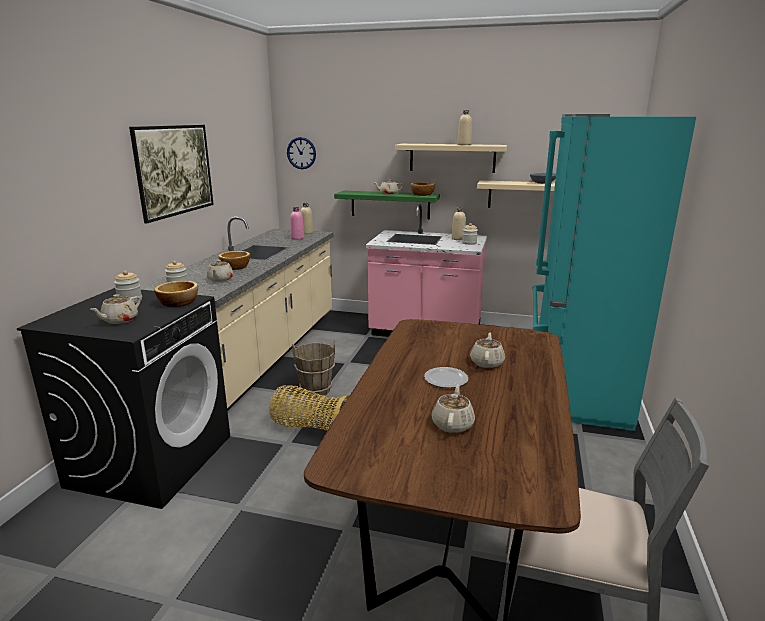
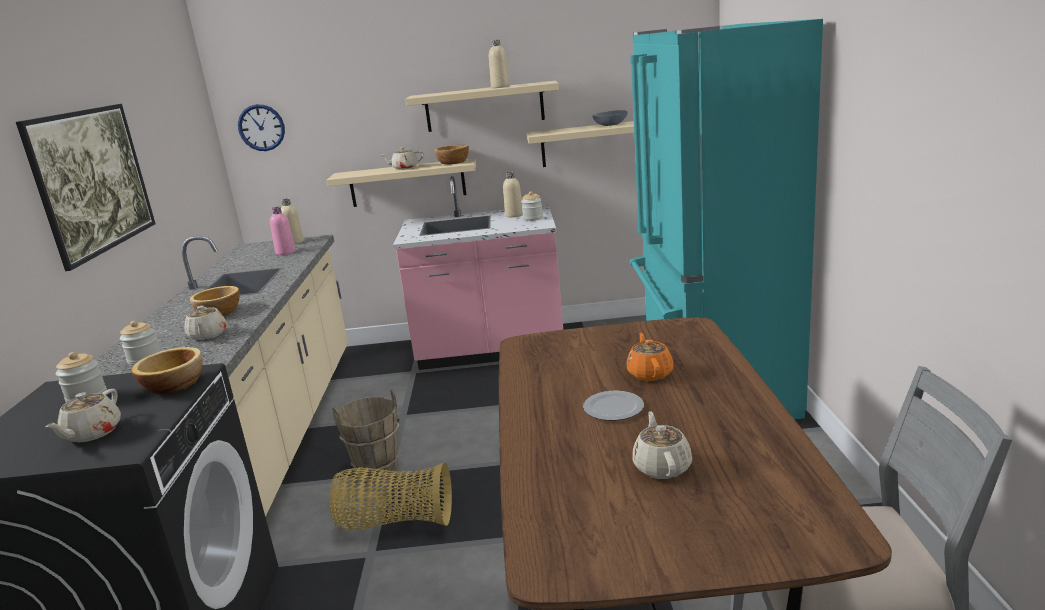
camera: 15 degrees left, 0 degrees up
(390, 204) = (407, 183): green shelf -> beige shelf
(487, 362) = (650, 373): beige teapot -> orange teapot

